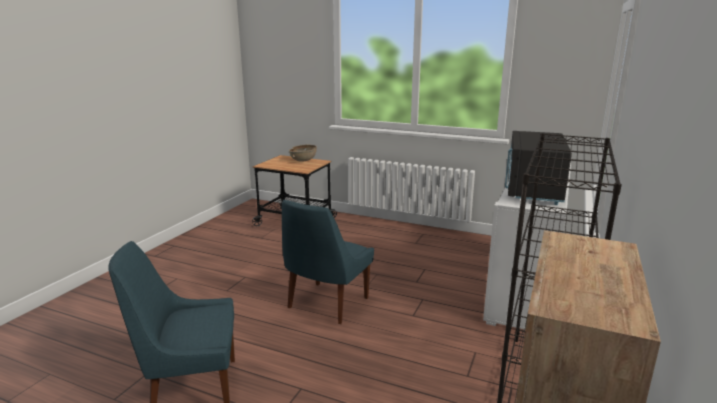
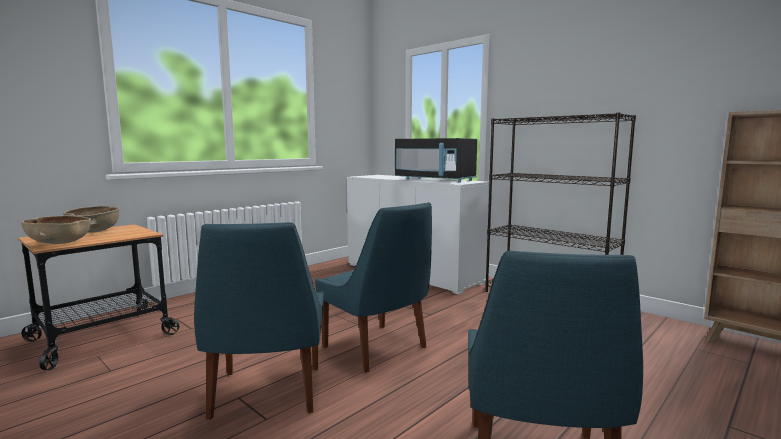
camera: 70 degrees left, 10 degrees down
(250, 283) = (266, 394): none -> blue chair
(270, 164) = (59, 243): none -> brown bowl

